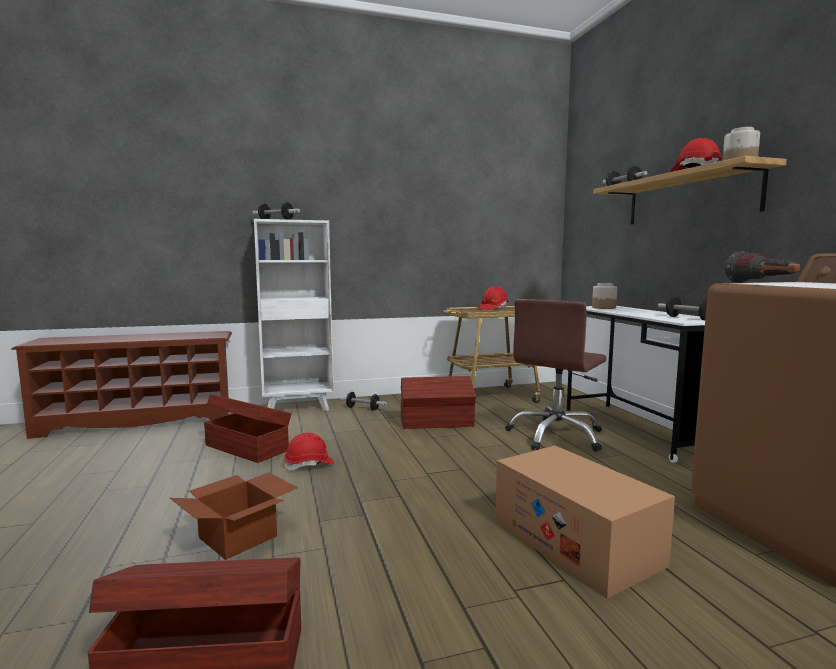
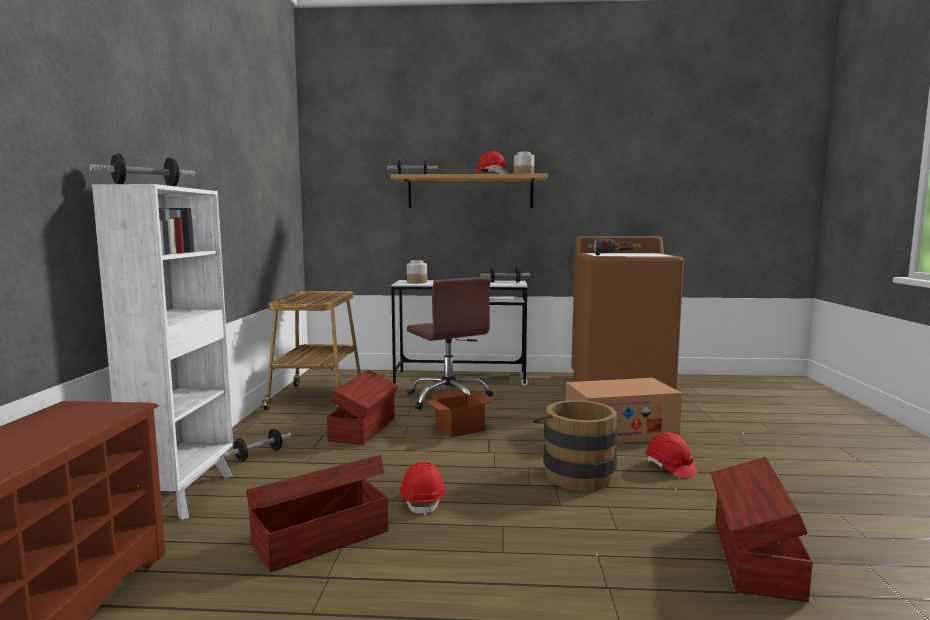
camera: 70 degrees left, 0 degrees up
(240, 536) = (577, 544): cardboard box -> cardboard box (460, 427)
(403, 522) = (575, 473): none -> brown bucket
(493, 308) = (307, 297): red hard hat -> red hard hat (670, 468)

